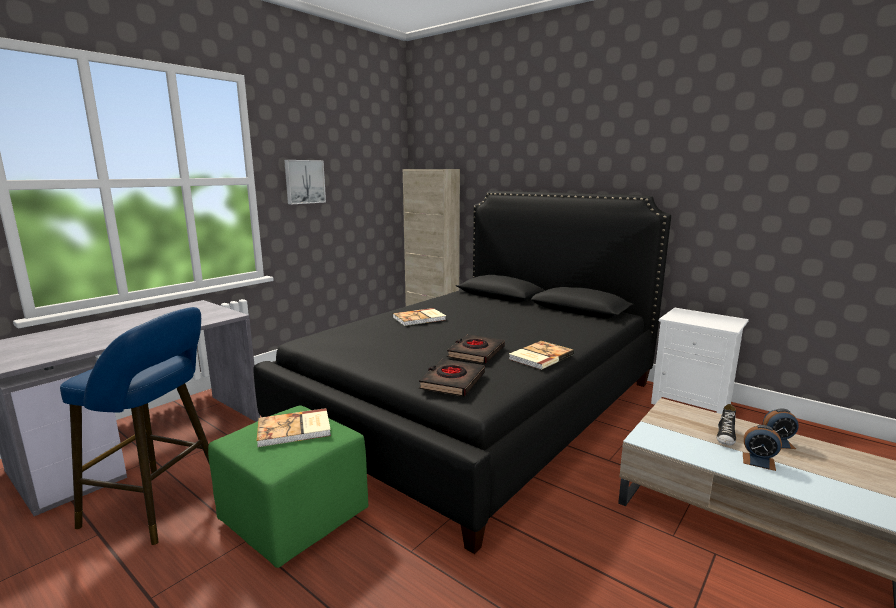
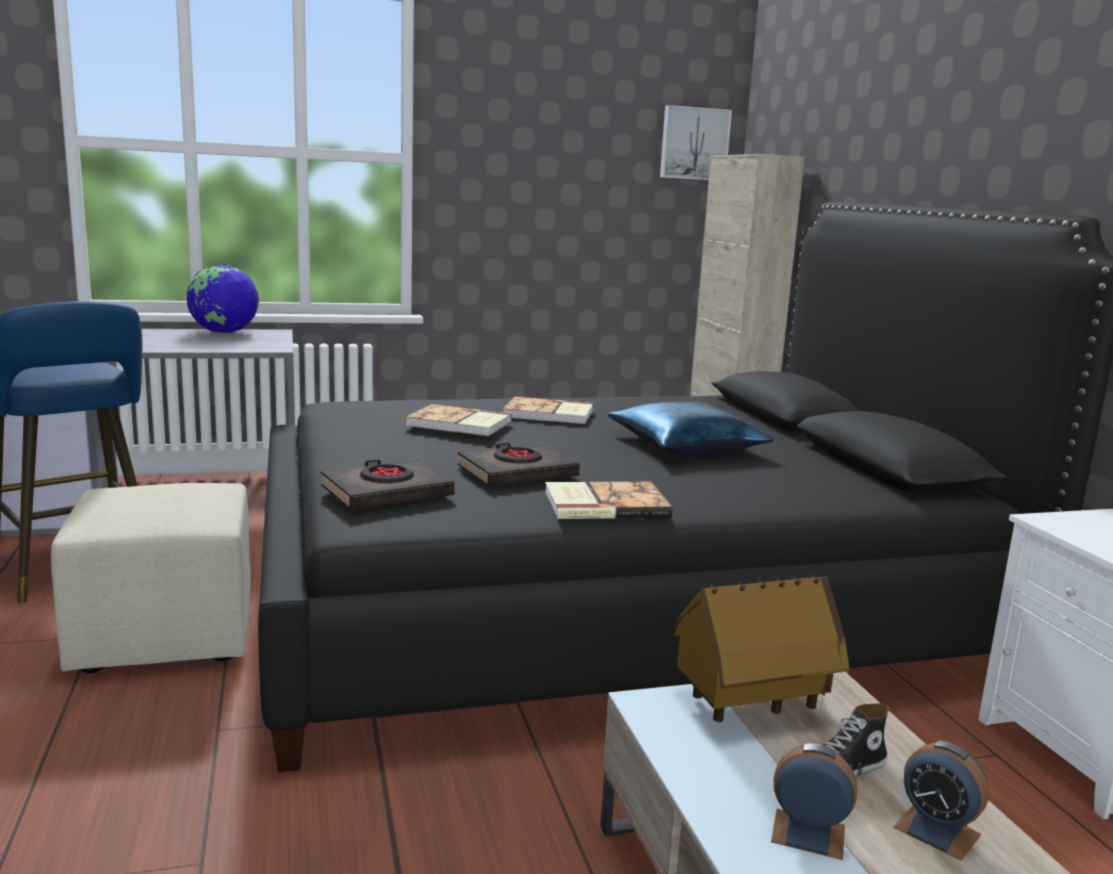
camera: 35 degrees right, 0 degrees up
(166, 311) = (223, 333): none -> globe
(295, 430) = (170, 502): book -> book (459, 424)
(296, 518) = (166, 637): green ottoman -> beige ottoman
(304, 181) = (505, 167): picture -> picture (694, 143)
(503, 320) = (687, 446): none -> blue pillow
(666, 423) = (752, 704): none -> toy house
(758, 461) = (808, 833): alarm clock -> alarm clock turned 135 degrees clockwise

